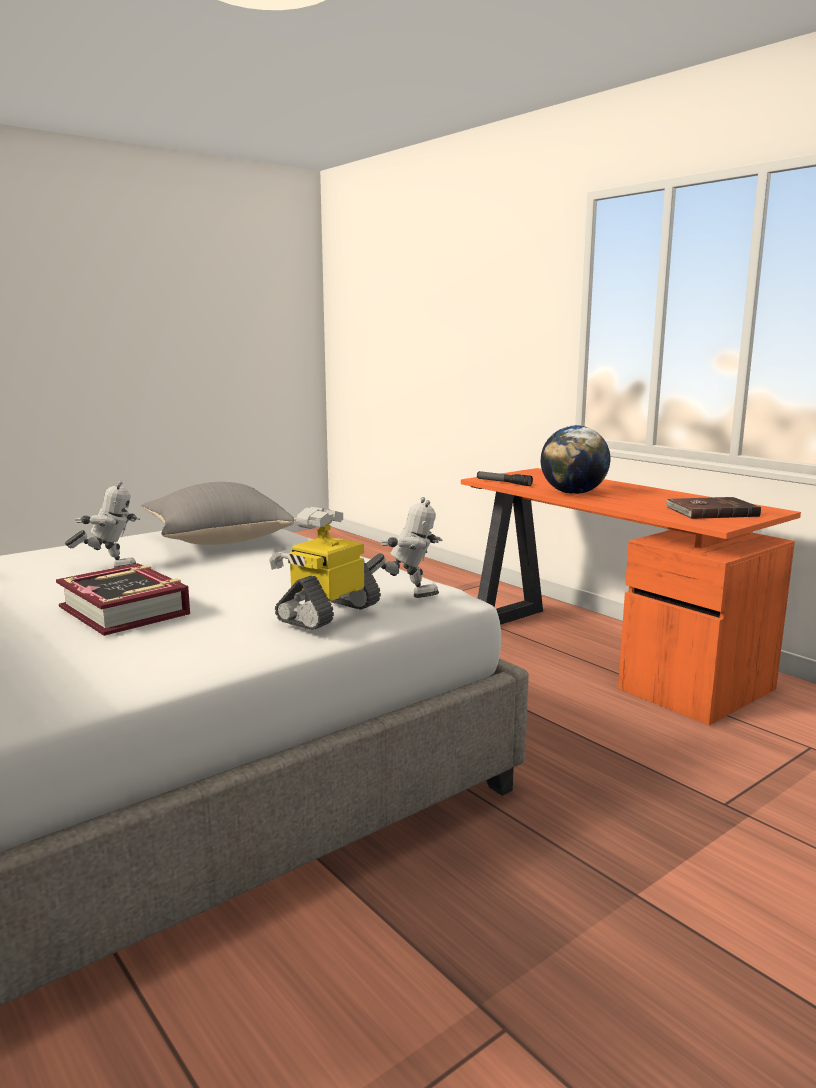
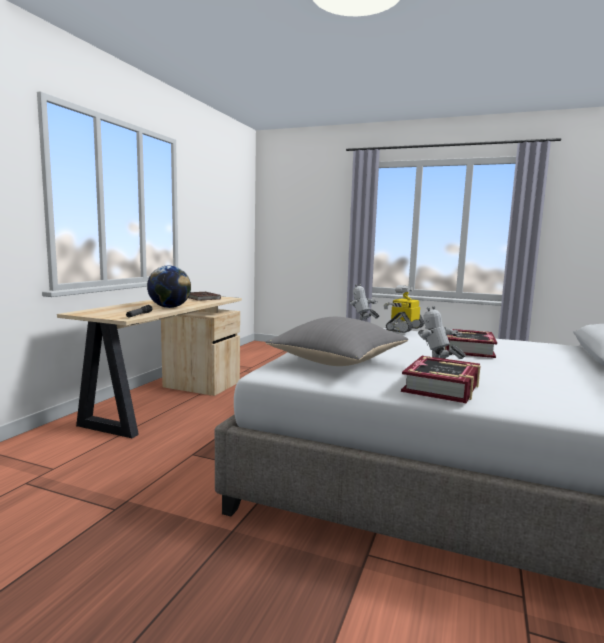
camera: 120 degrees left, 5 degrees down
(69, 552) = (442, 387): none -> book
(327, 613) = (404, 329): toy robot -> toy robot turned 120 degrees clockwise
(603, 653) = (165, 401): orange desk -> beige desk

